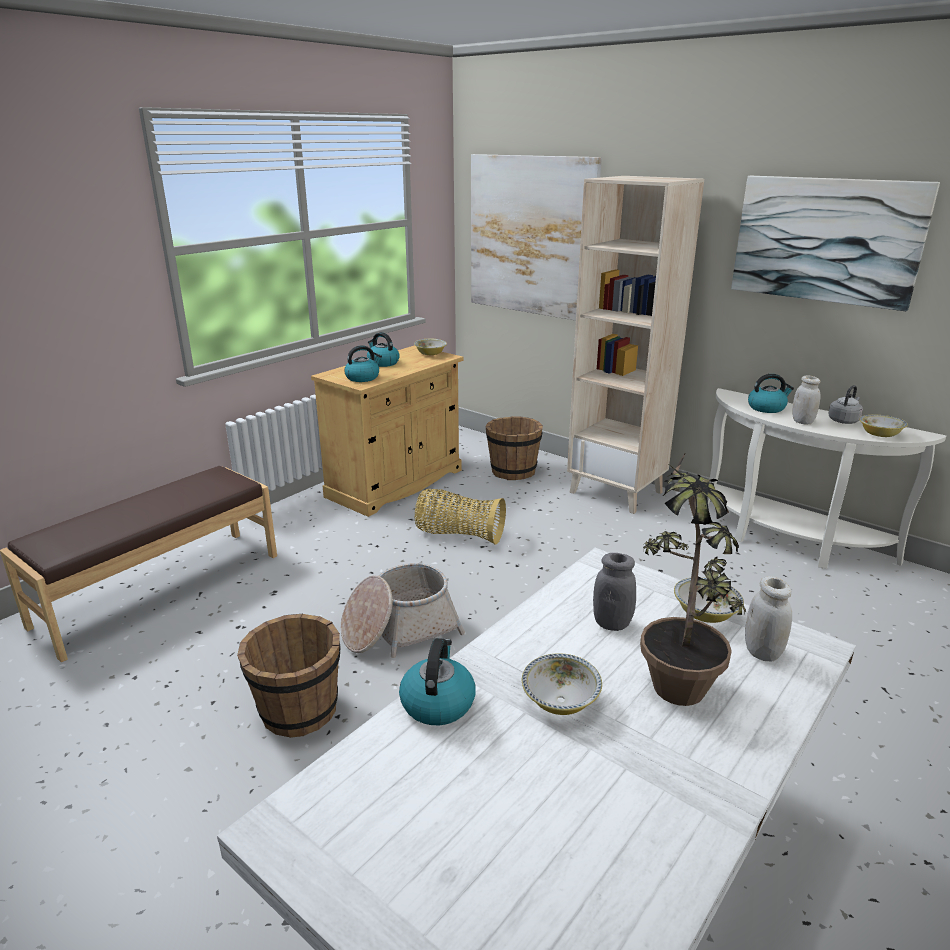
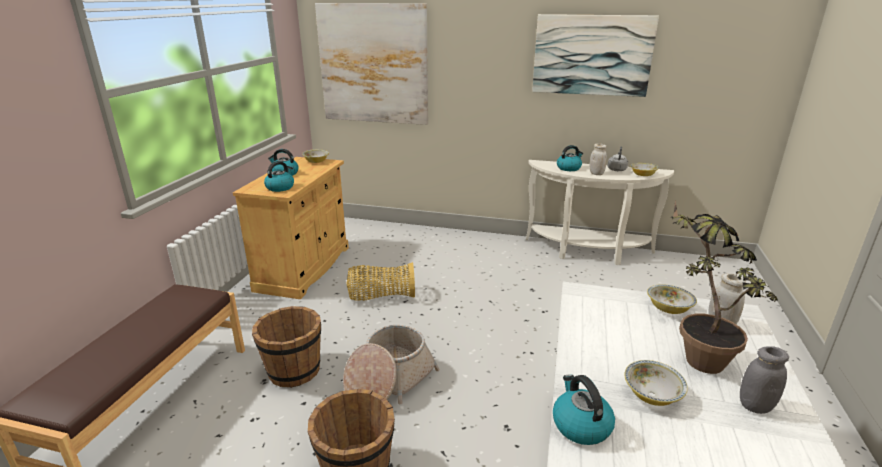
camera: 25 degrees left, 0 degrees up
(513, 471) = (387, 241): brown bucket -> brown bucket (293, 371)
(612, 623) = (626, 331): grey jar -> grey jar (755, 406)
(617, 492) = (467, 242): beige bookcase -> none

